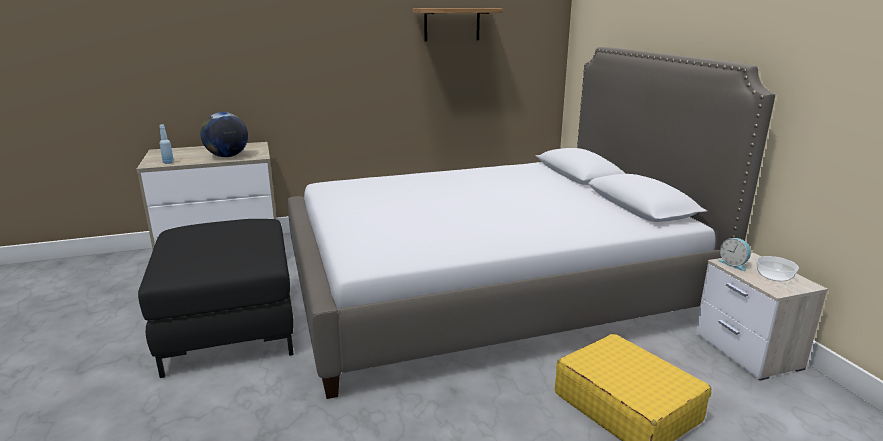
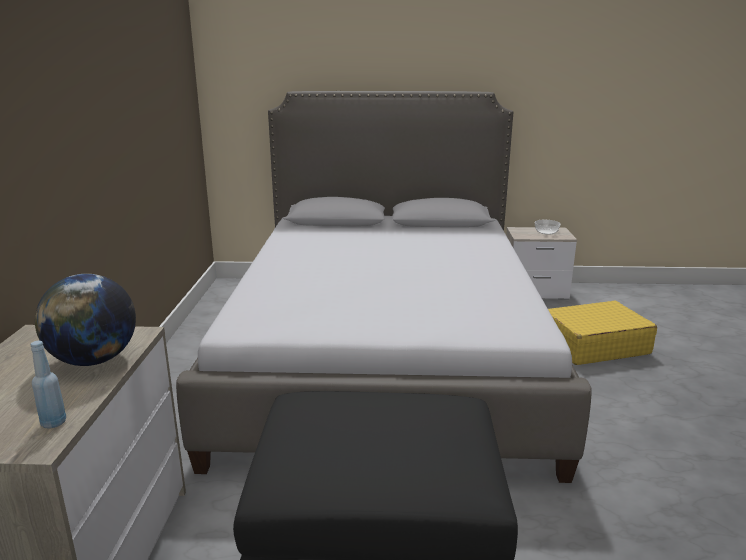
camera: 70 degrees left, 0 degrees up
(452, 24) = (140, 76): shelf -> none
(734, 264) = (524, 235): alarm clock -> none

